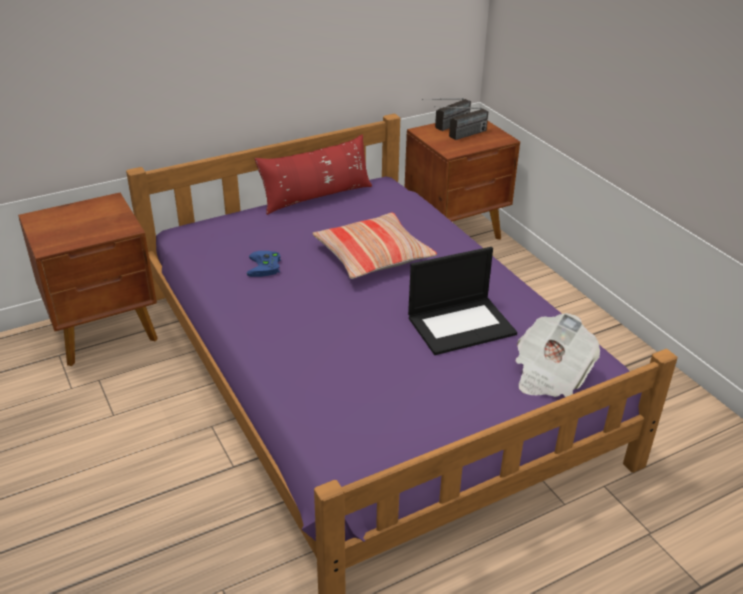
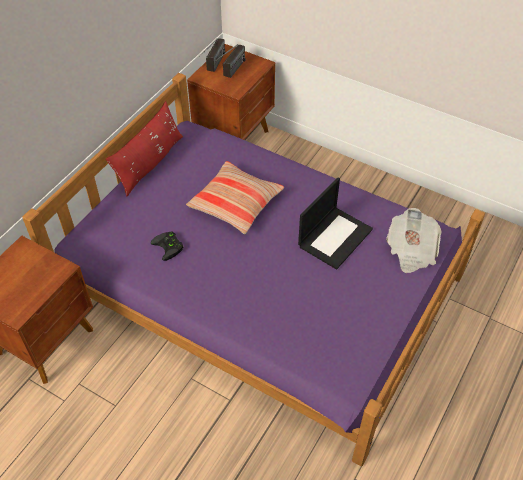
camera: 30 degrees left, 15 degrees up
(265, 267) = (169, 247): blue game controller -> black game controller

